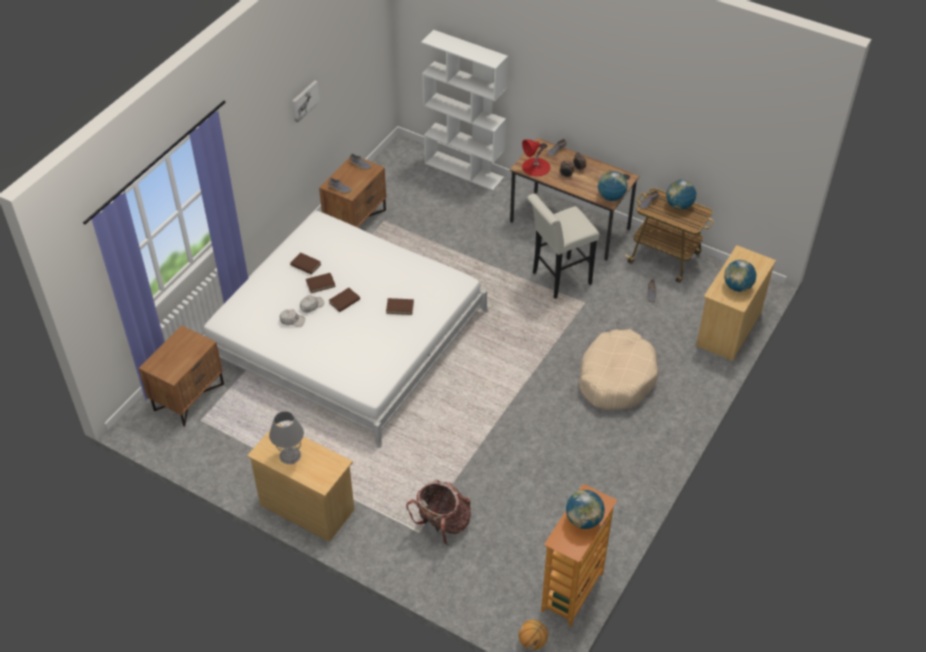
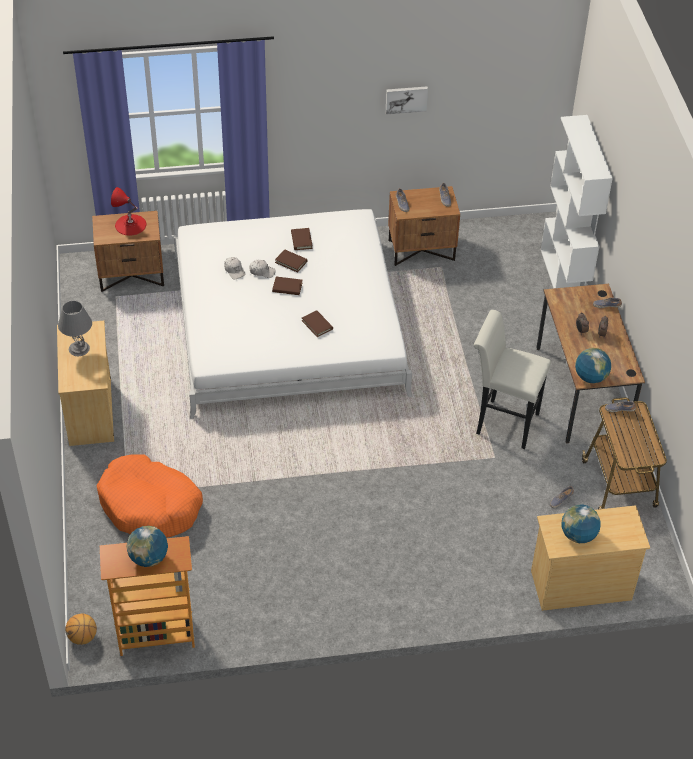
camera: 50 degrees right, 0 degrees up
(442, 523) = (150, 506): backpack -> orange dog bed
(536, 167) = (567, 304): red table lamp -> red table lamp (130, 225)
(616, 378) = (427, 532): beige dog bed -> none
(679, 205) = (643, 434): globe -> none

